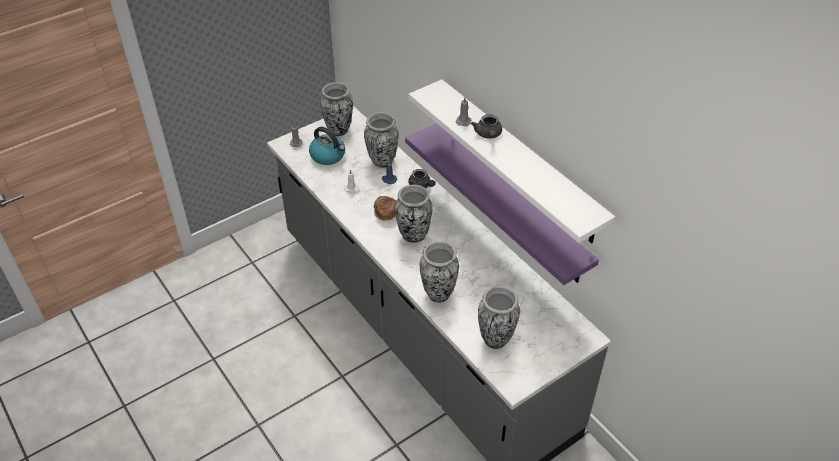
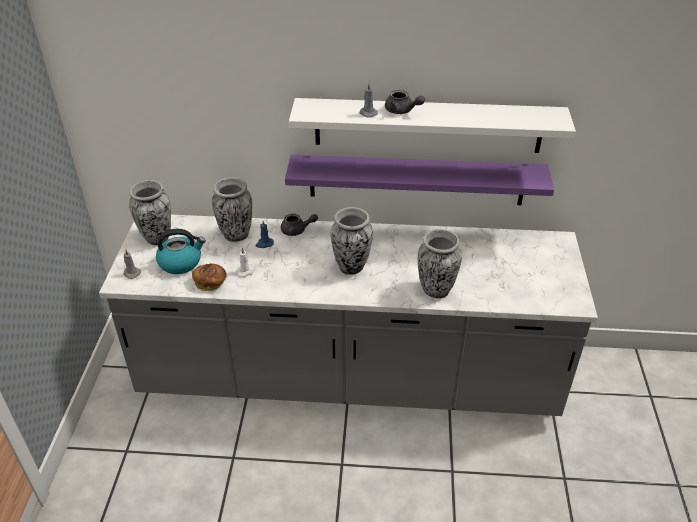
camera: 50 degrees left, 5 degrees down
(386, 214) = (304, 268): bread -> bread (211, 283)
(495, 339) = (519, 287): vase -> none

